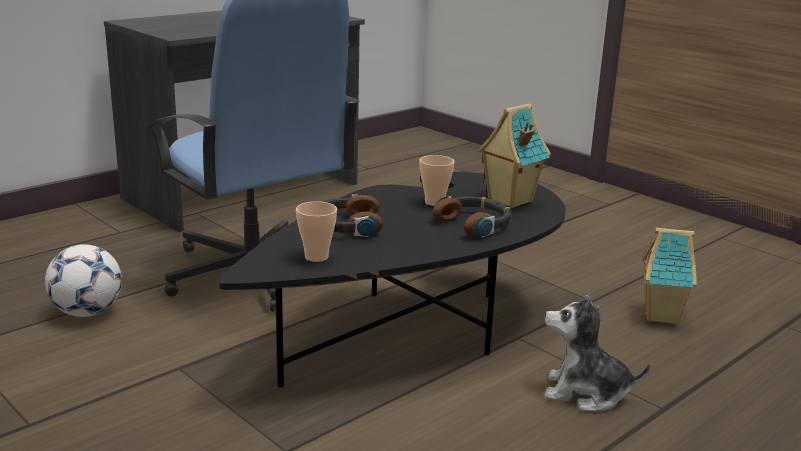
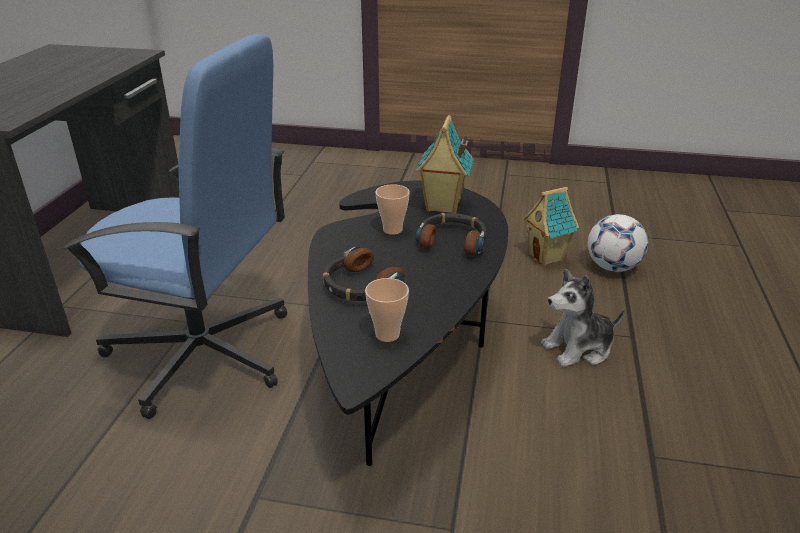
camera: 35 degrees left, 10 degrees up
(87, 312) = (79, 483): football -> football (612, 267)

